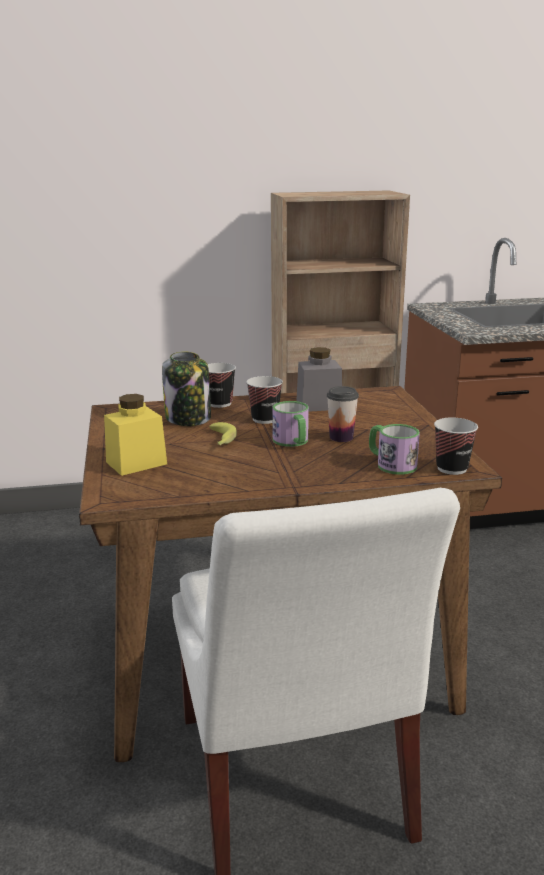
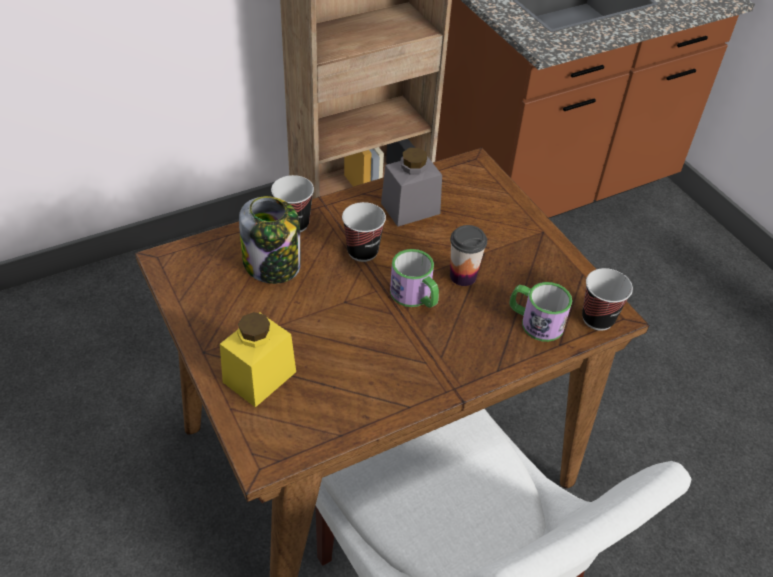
camera: 20 degrees left, 25 degrees up
(221, 440) = (333, 307): banana -> none

